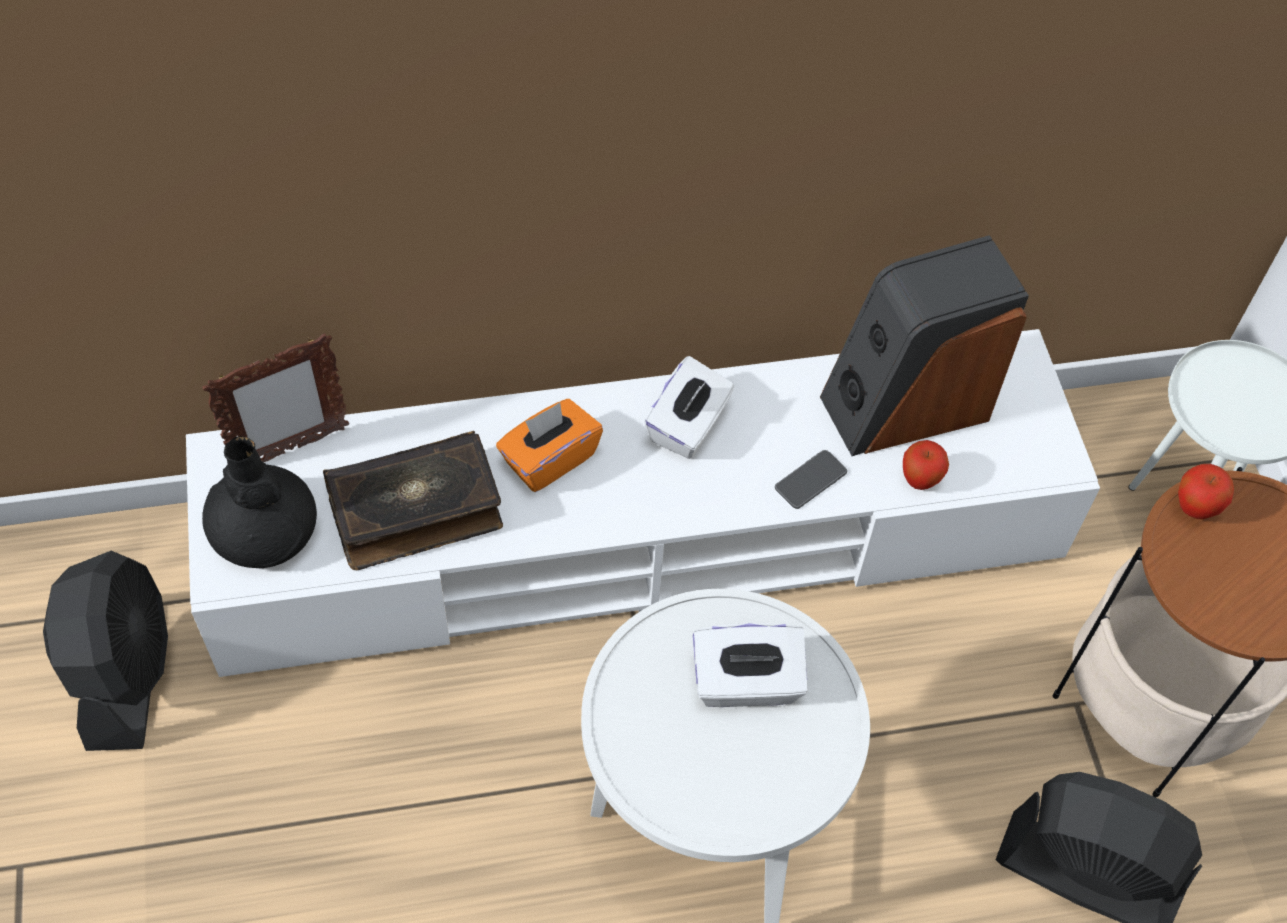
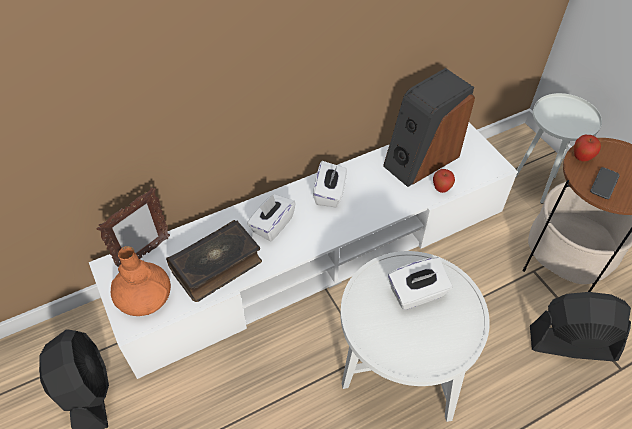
camera: 15 degrees left, 5 degrees down
(265, 531) = (144, 296): black vase -> orange vase
(549, 459) = (272, 225): orange tissue box -> white tissue box
(810, 480) = (394, 202): phone -> phone (604, 183)

